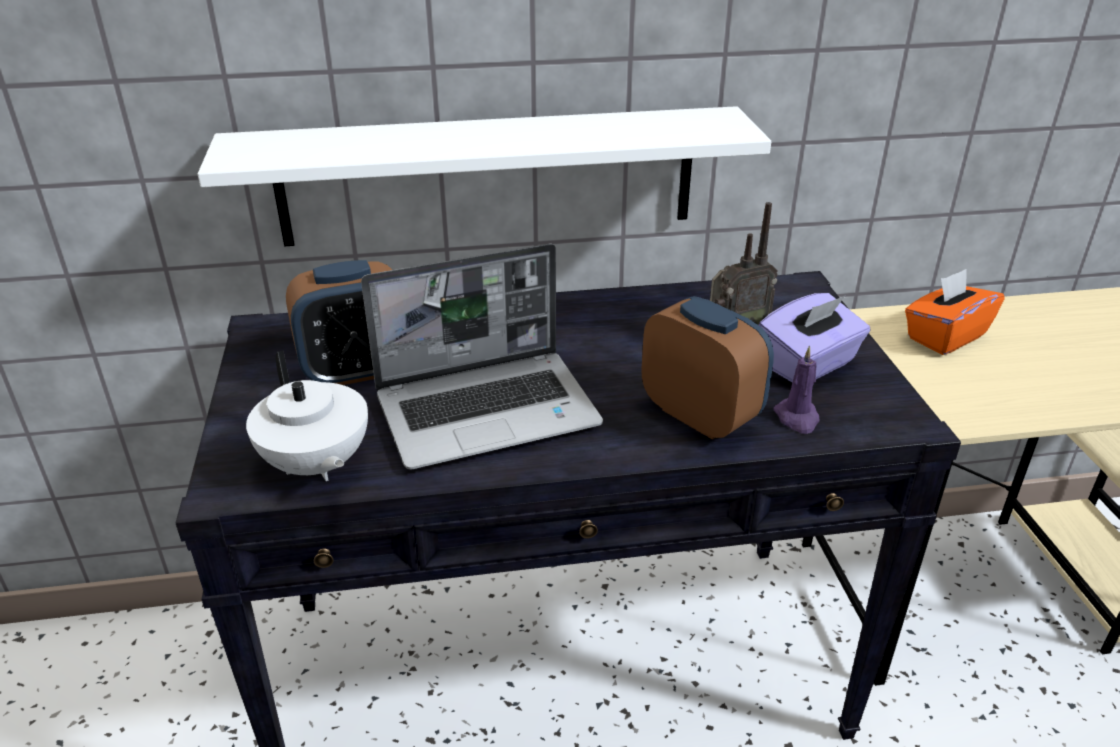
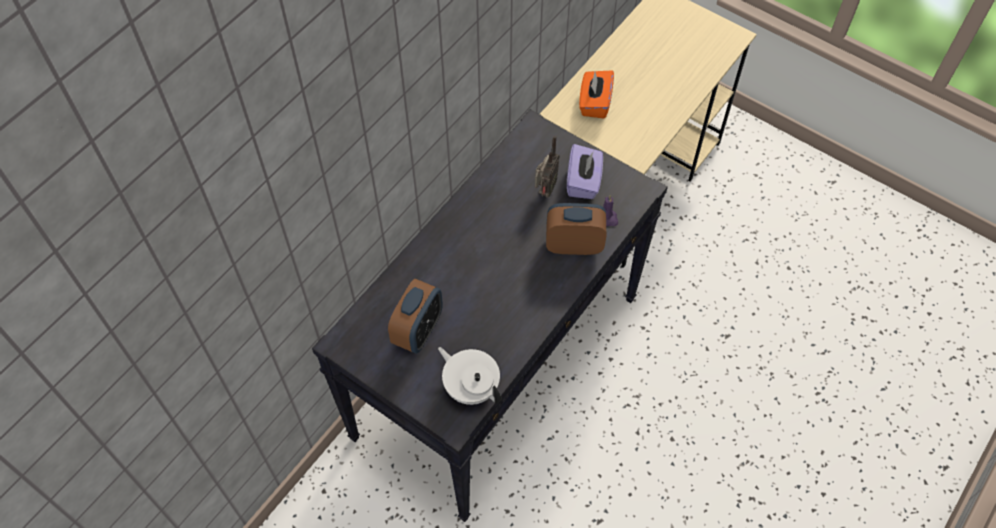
camera: 45 degrees left, 25 degrees up
(316, 465) = (471, 386): white teapot -> white teapot turned 150 degrees counterclockwise
(488, 176) = (399, 192): white shelf -> none
(489, 410) = (497, 306): laptop -> none

